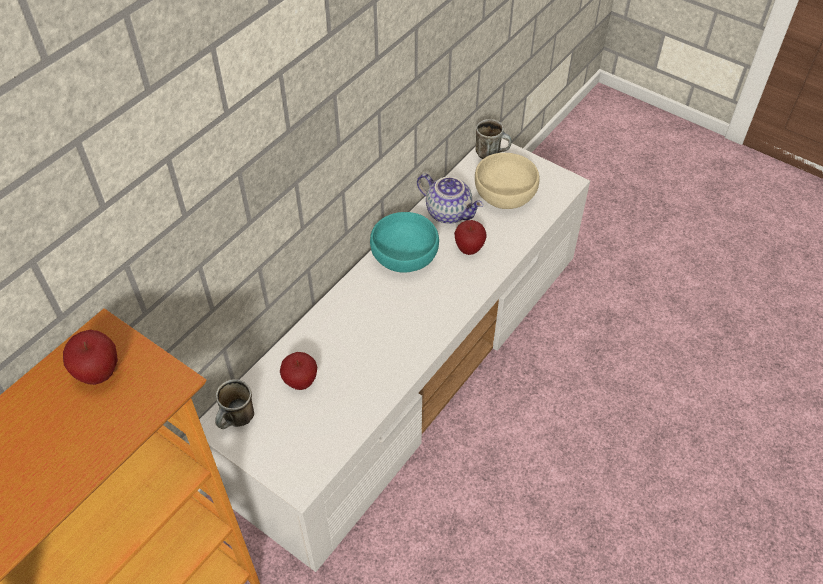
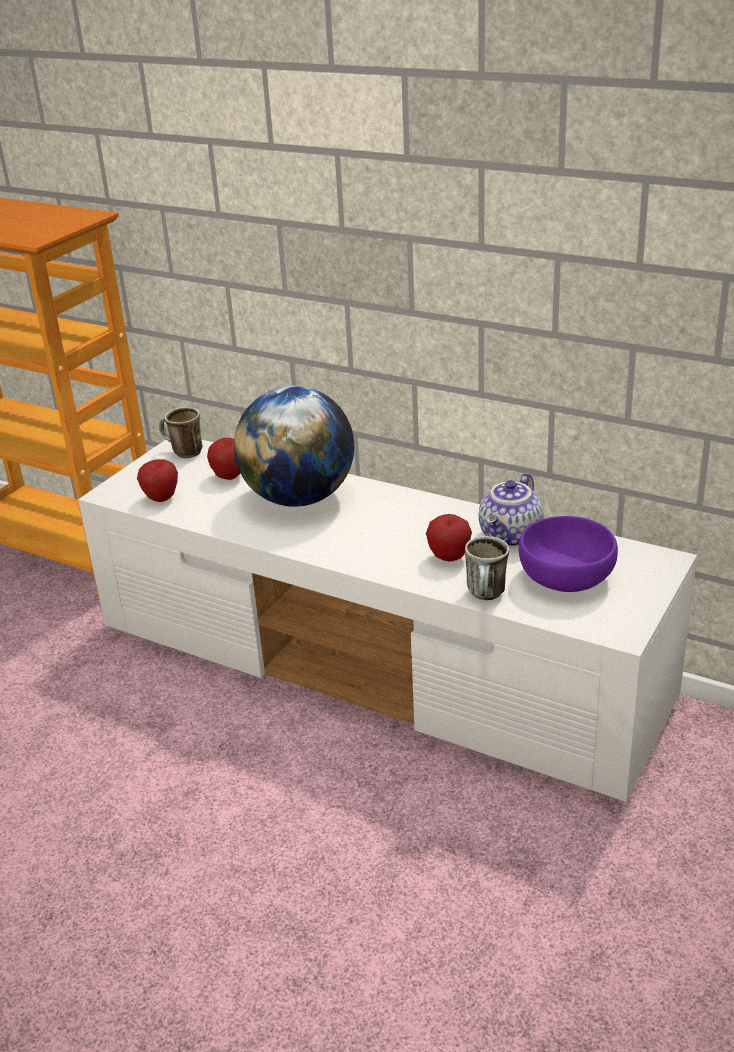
camera: 85 degrees right, 20 degrees down
(99, 373) = (52, 220): apple -> apple (161, 498)
(357, 332) = (299, 498): none -> globe
(405, 257) = (421, 514): turquoise bowl -> none
(492, 154) = (648, 560): mug -> mug (487, 596)
(504, 195) = (564, 577): beige bowl -> purple bowl

